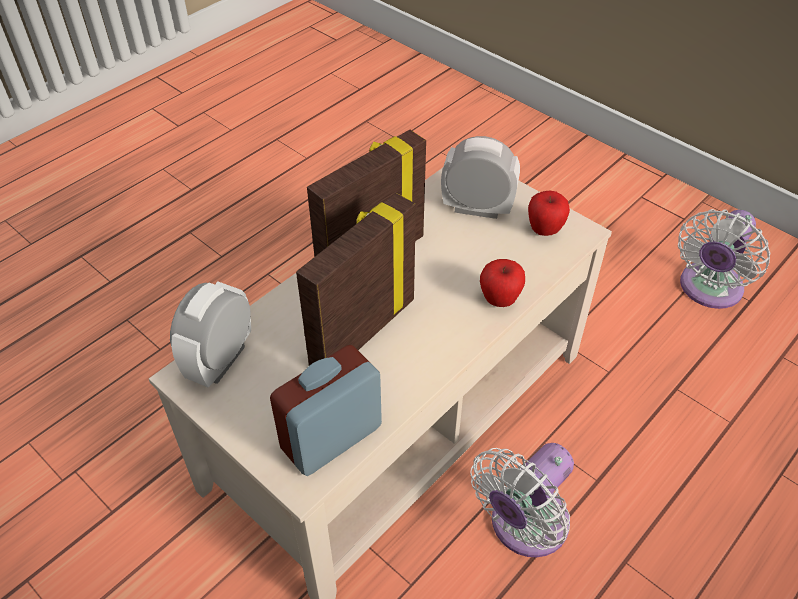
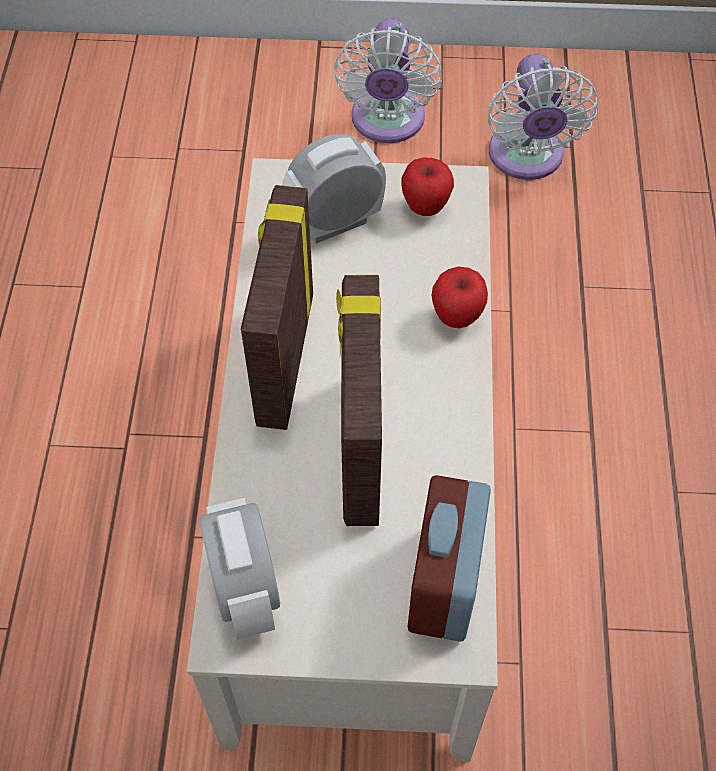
camera: 40 degrees left, 10 degrees up
(523, 526) = (567, 526): white fan -> white fan (387, 123)

